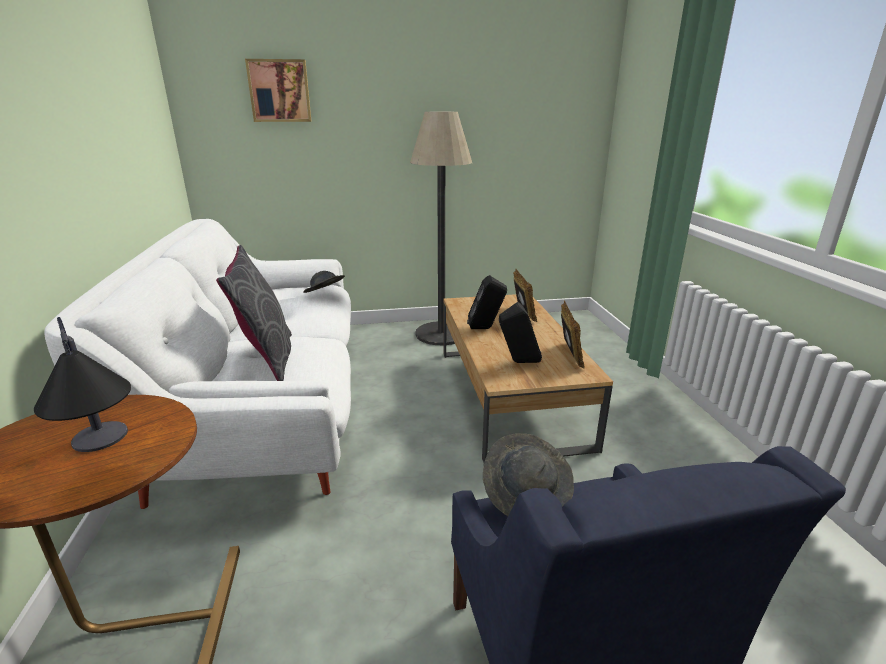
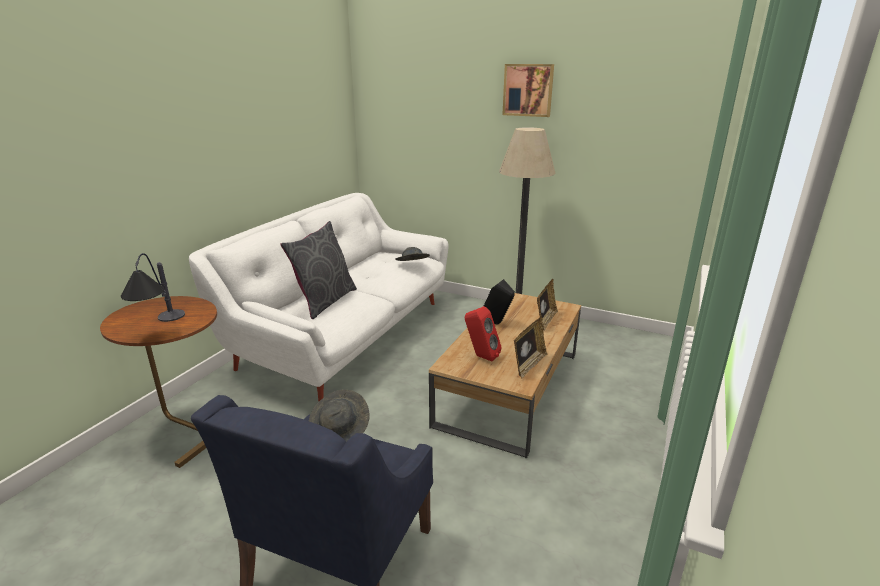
camera: 35 degrees right, 0 degrees up
(279, 91) = (422, 103): picture -> picture (528, 90)
(518, 362) = (481, 356): black speaker -> red speaker

